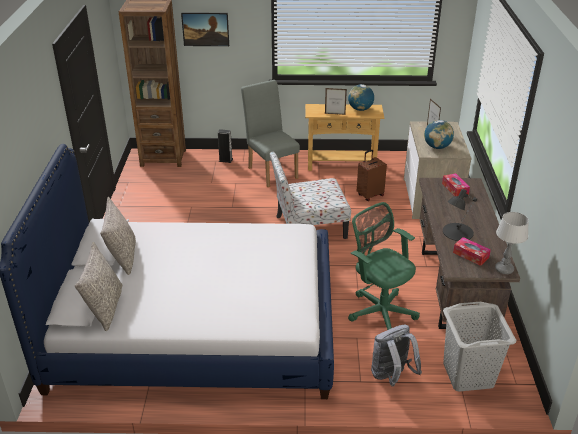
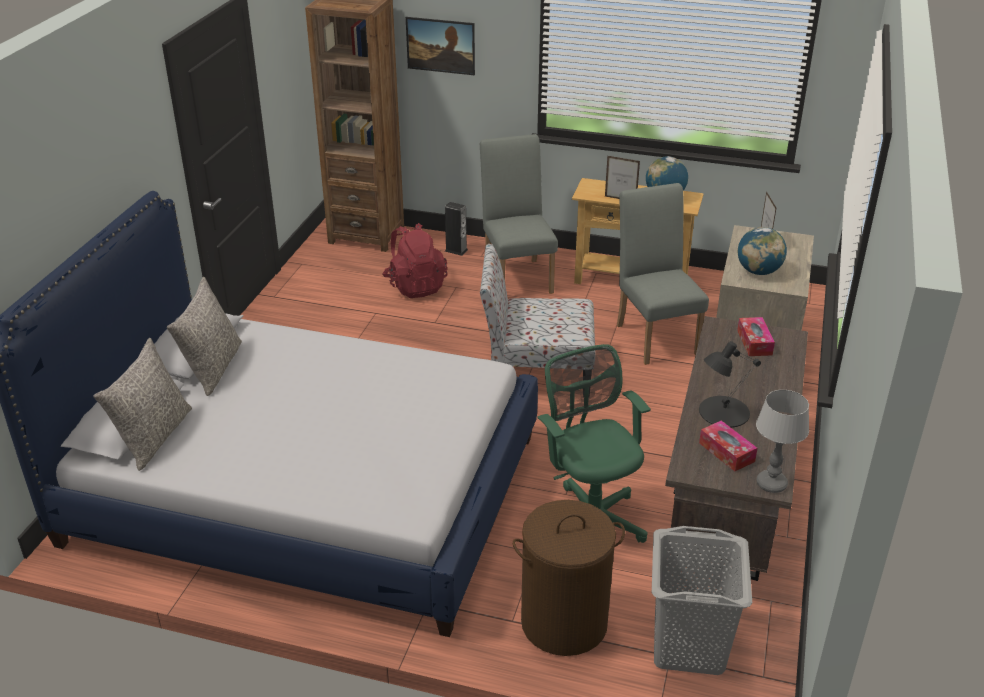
camera: 15 degrees right, 0 degrees up
(209, 186) = (415, 286): none -> red backpack
(370, 195) = (655, 335): brown suitcase -> grey chair
(391, 376) = (564, 623): grey backpack -> brown laundry basket

